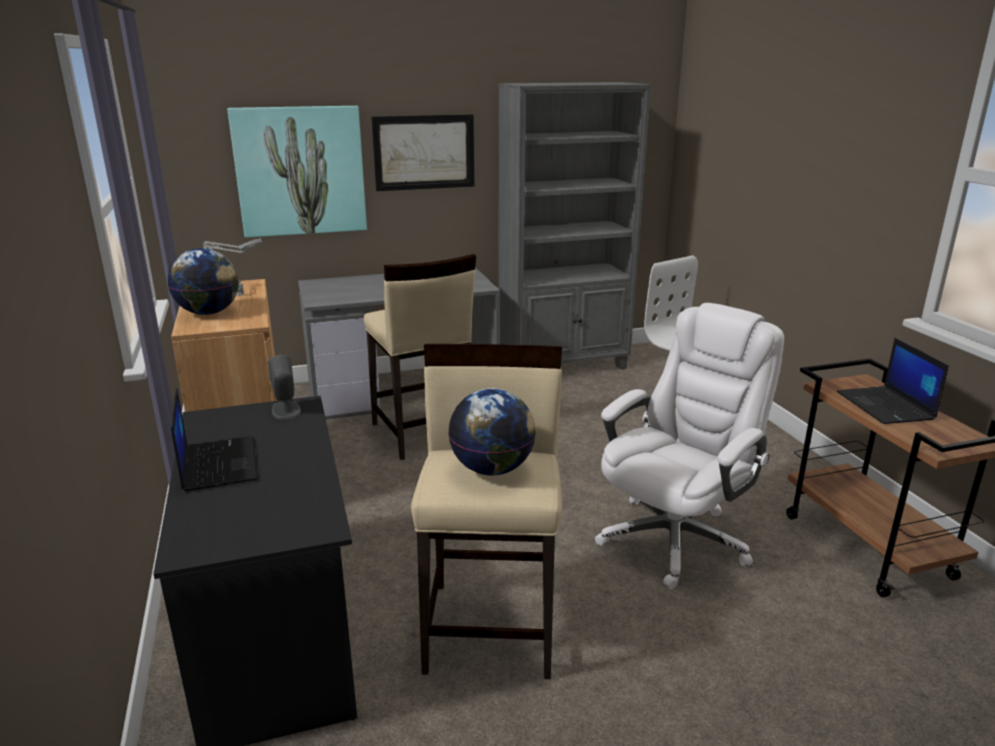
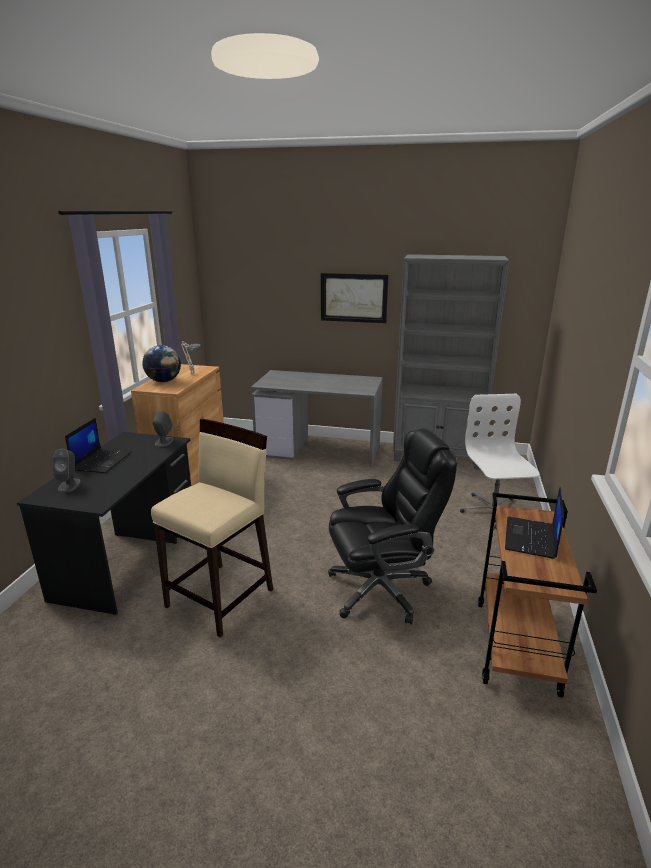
camera: 30 degrees right, 0 degrees up
(218, 516) = (69, 485): none -> grey speaker
(300, 171) = (277, 304): picture -> none
(423, 433) = (302, 478): beige stool -> none
(492, 469) = (207, 500): globe -> none
(675, 538) = (381, 589): white office chair -> black office chair

